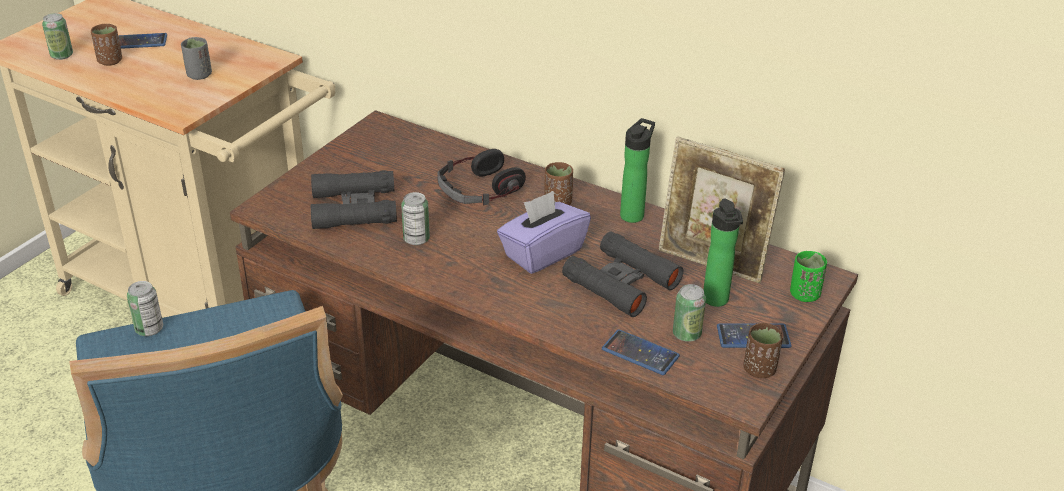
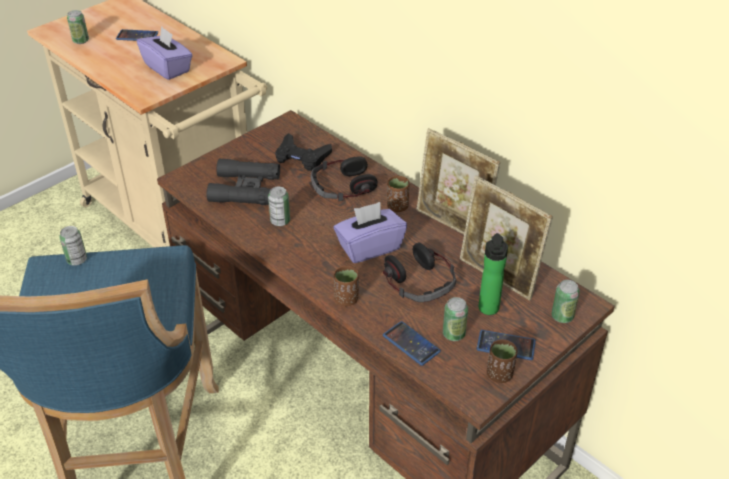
camera: 15 degrees right, 5 degrees up
(110, 61) = (111, 49): brown cup -> brown cup (346, 299)
(199, 75) = (168, 68): grey cup -> purple tissue box
(412, 162) = (301, 157): none -> black game controller
(621, 282) = (420, 281): black binoculars -> headphones
(633, 214) = (452, 225): bottle -> picture frame
(804, 295) = (562, 316): green cup -> can

